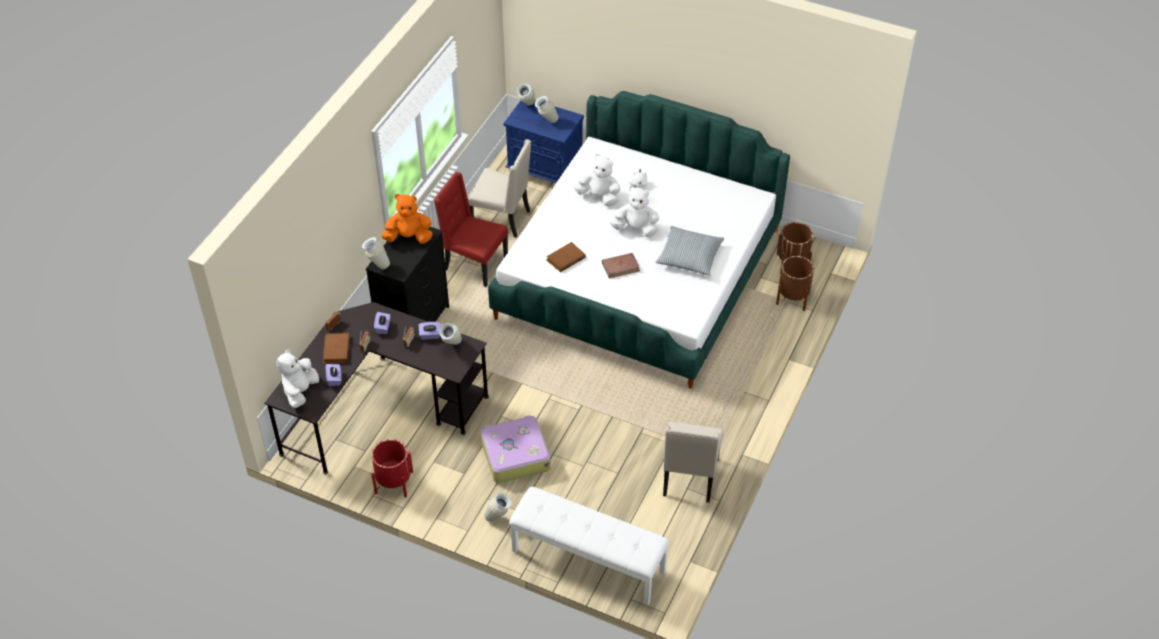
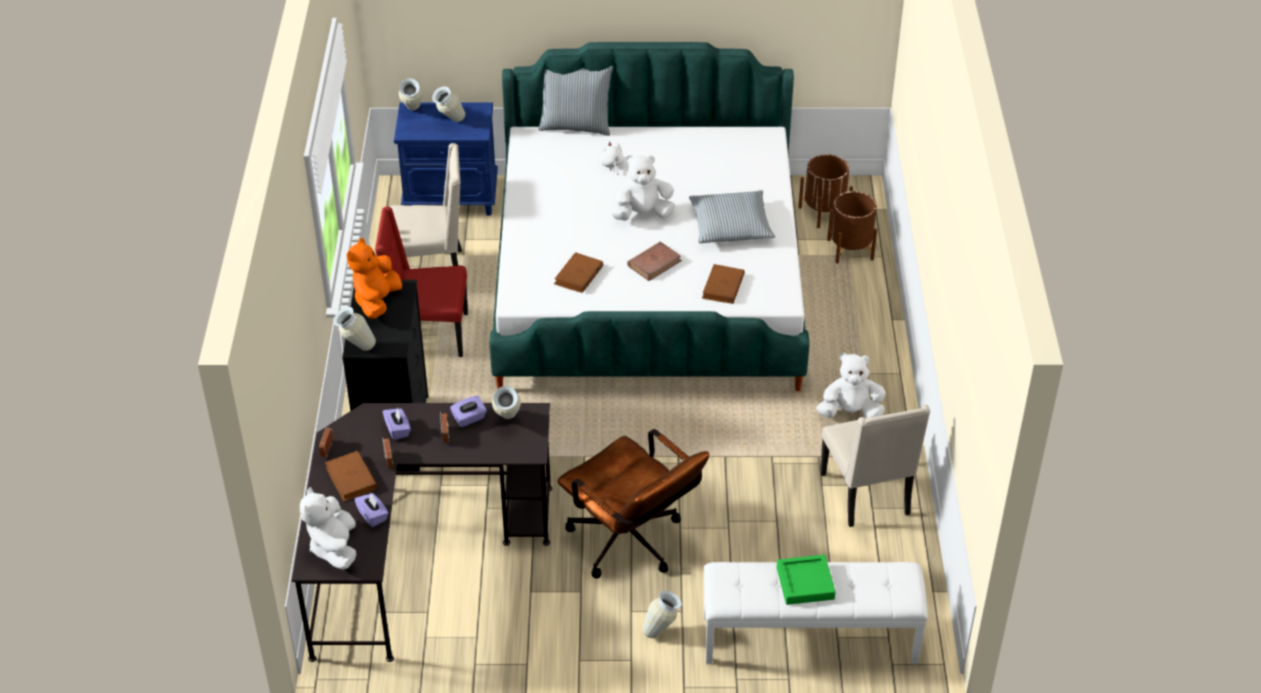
camera: 25 degrees left, 5 degrees down
(394, 482) = (493, 637): red planter -> none
(409, 237) = (377, 301): orange plush toy -> orange plush toy turned 45 degrees counterclockwise
(514, 455) = (632, 546): suitcase -> brown office chair
(583, 524) = (805, 583): none -> green tray
(599, 196) = (571, 191): white plush toy -> white plush toy (850, 412)
(632, 149) = (576, 125): none -> pillow
(655, 299) = (723, 287): none -> brown book

